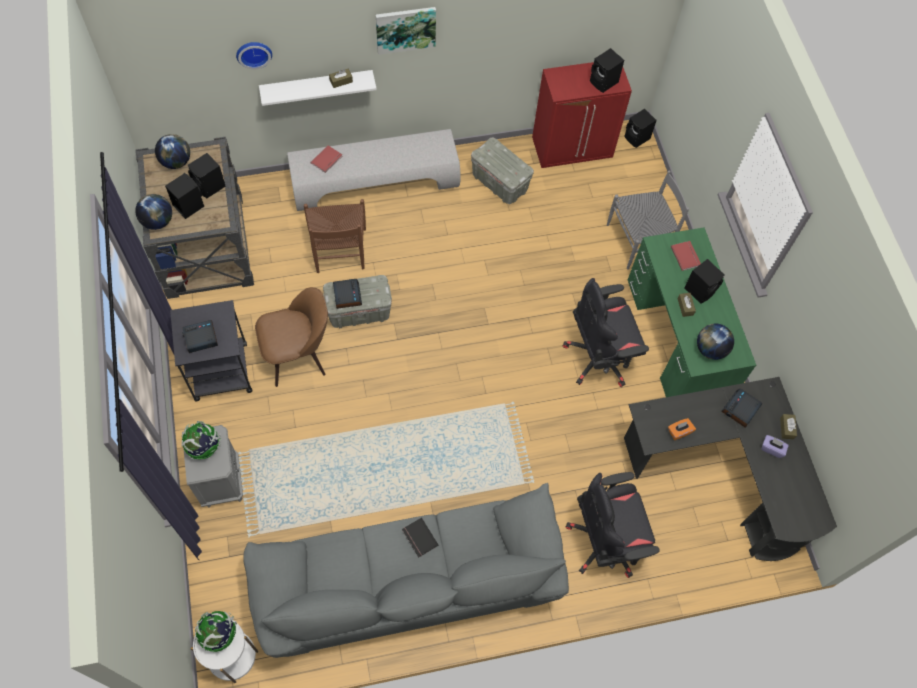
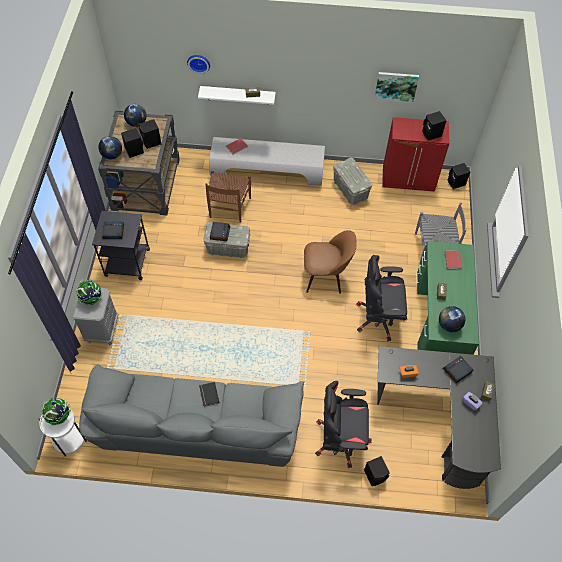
camera: 20 degrees right, 5 degrees down
(298, 355) = (179, 265): brown chair -> brown chair (325, 276)
(405, 29) = (299, 67): picture -> picture (396, 86)
(700, 290) = (456, 284): black speaker -> black speaker (375, 475)

